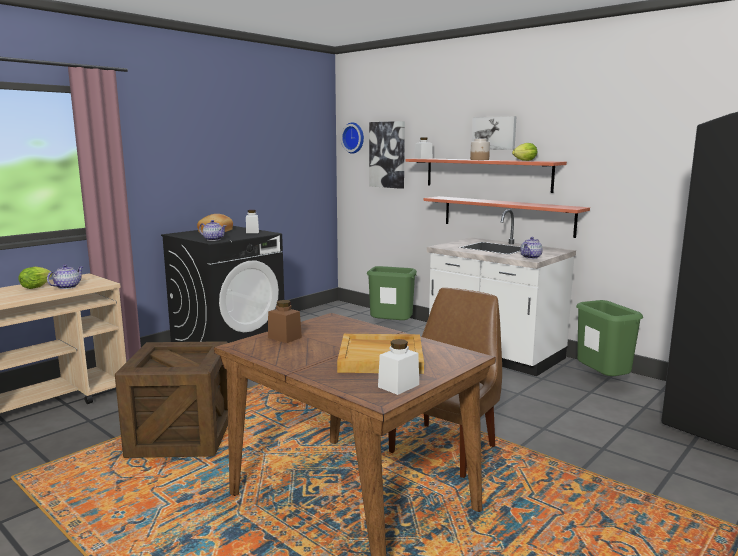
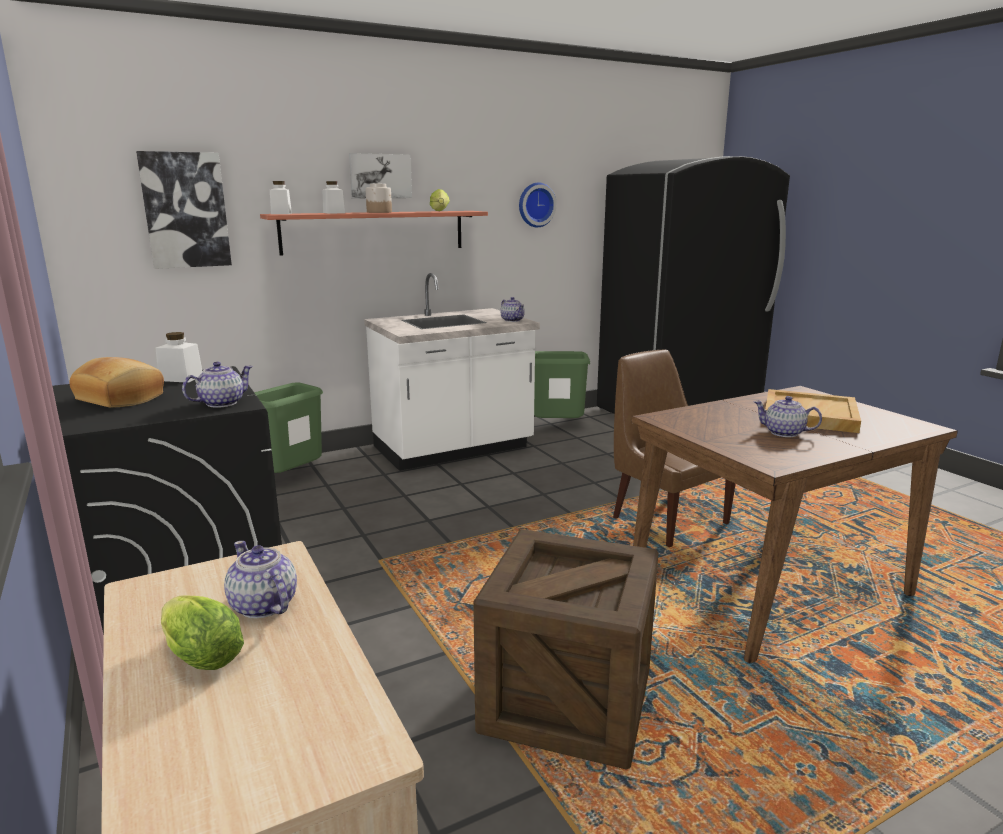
camera: 70 degrees left, 5 degrees up
(284, 337) = (738, 442): brown jar -> none
(318, 349) = (784, 433): none -> teapot
(354, 138) = (90, 180): wall clock -> wall clock (535, 205)
(398, 386) = (888, 418): white jar -> white jar (333, 213)
(506, 215) = (407, 282): shelf -> none

